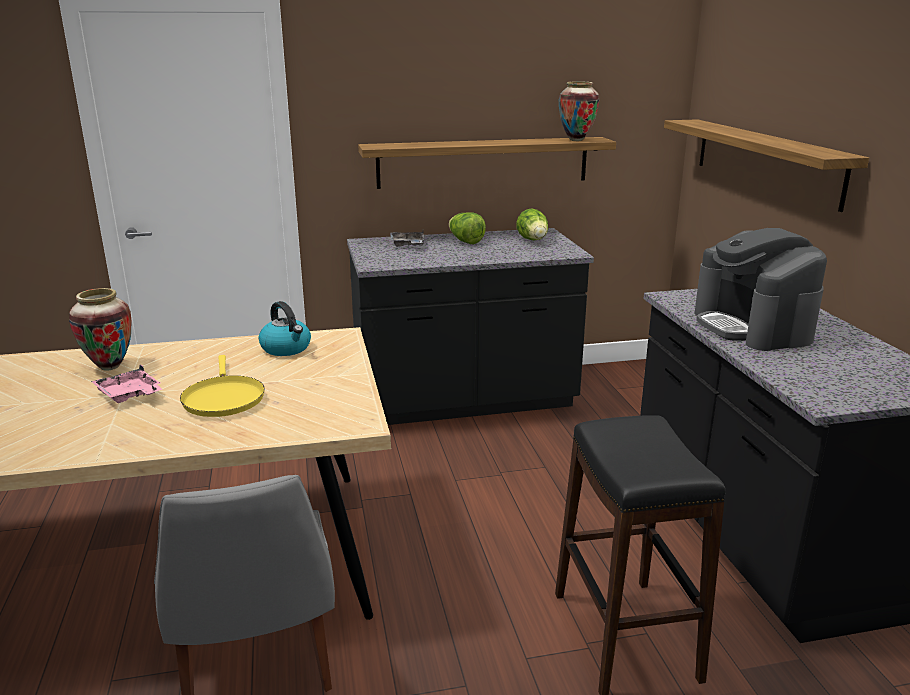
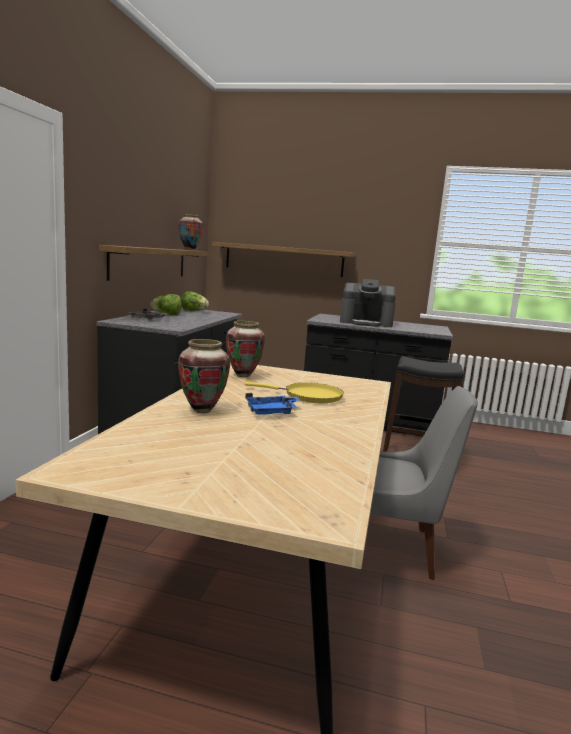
camera: 65 degrees left, 10 degrees down
(130, 395) = (272, 412): pink tray -> blue tray
(286, 348) = (243, 375): kettle -> vase

